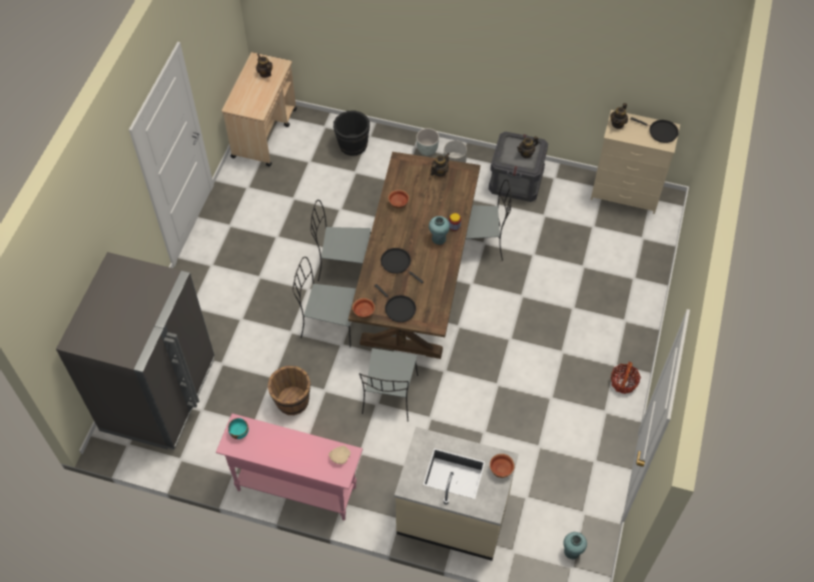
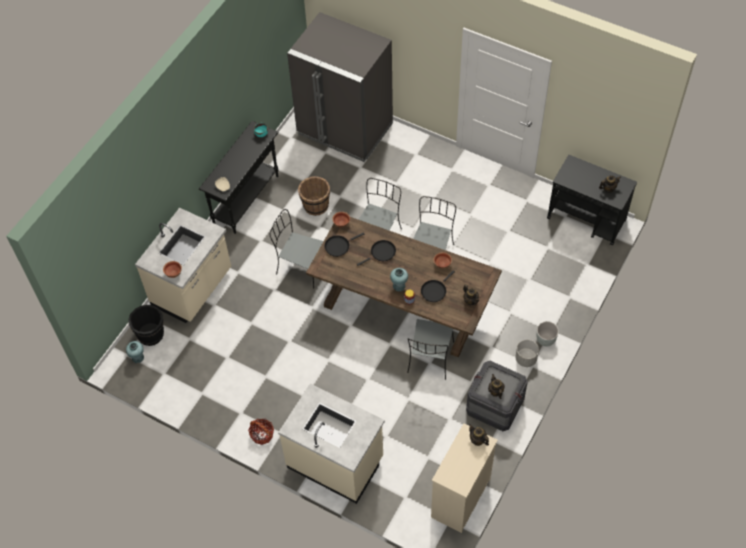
camera: 105 degrees right, 0 degrees up
(264, 132) = (587, 219): beige cart -> black cart
(296, 488) = (246, 199): pink console table -> black console table
(352, 145) = (561, 282): black bucket -> black bucket (151, 334)
(628, 305) = (335, 462): none -> beige counter
(660, 132) = (459, 476): black frying pan -> black frying pan (434, 290)

